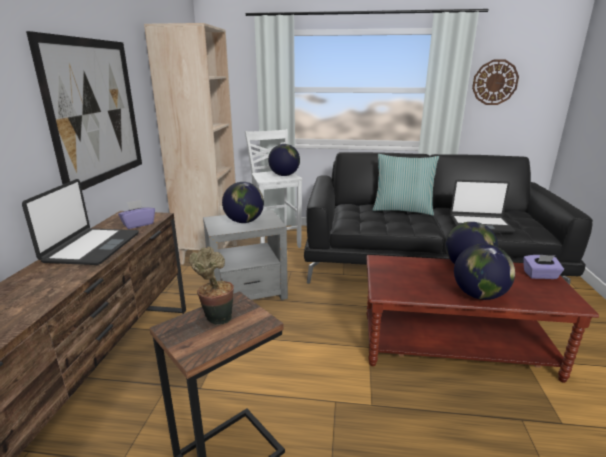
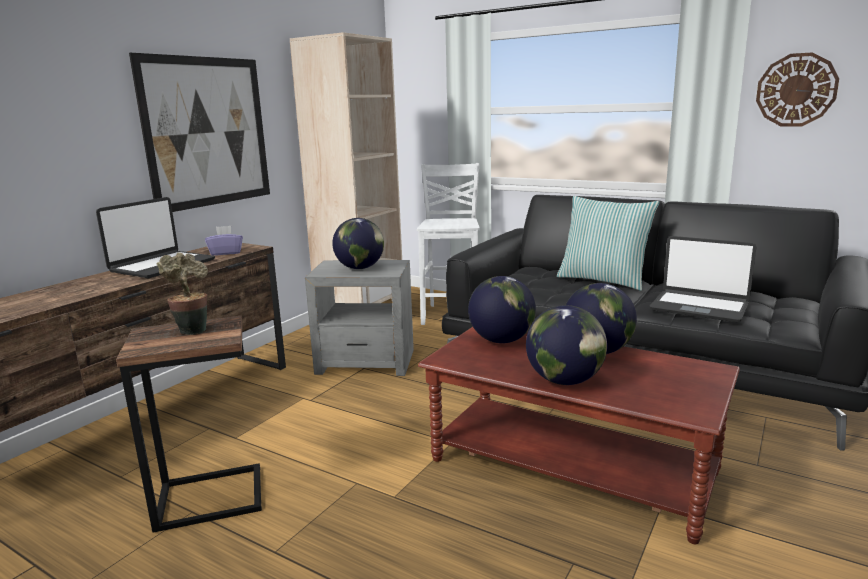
camera: 25 degrees right, 5 degrees down
(284, 175) = (461, 223): globe -> globe (501, 340)
(540, 275) = (698, 376): purple tissue box -> none

